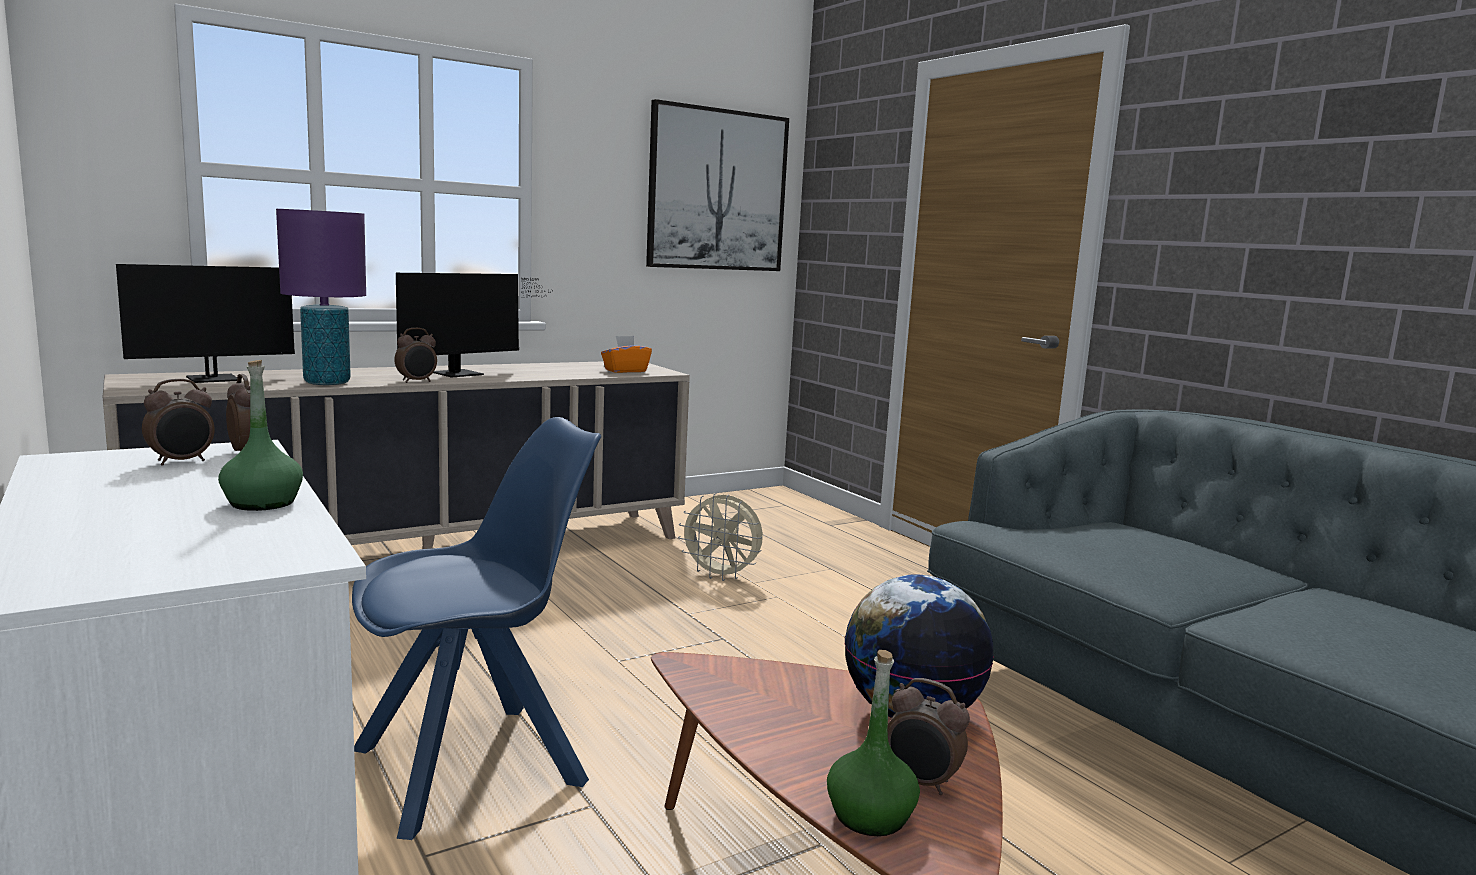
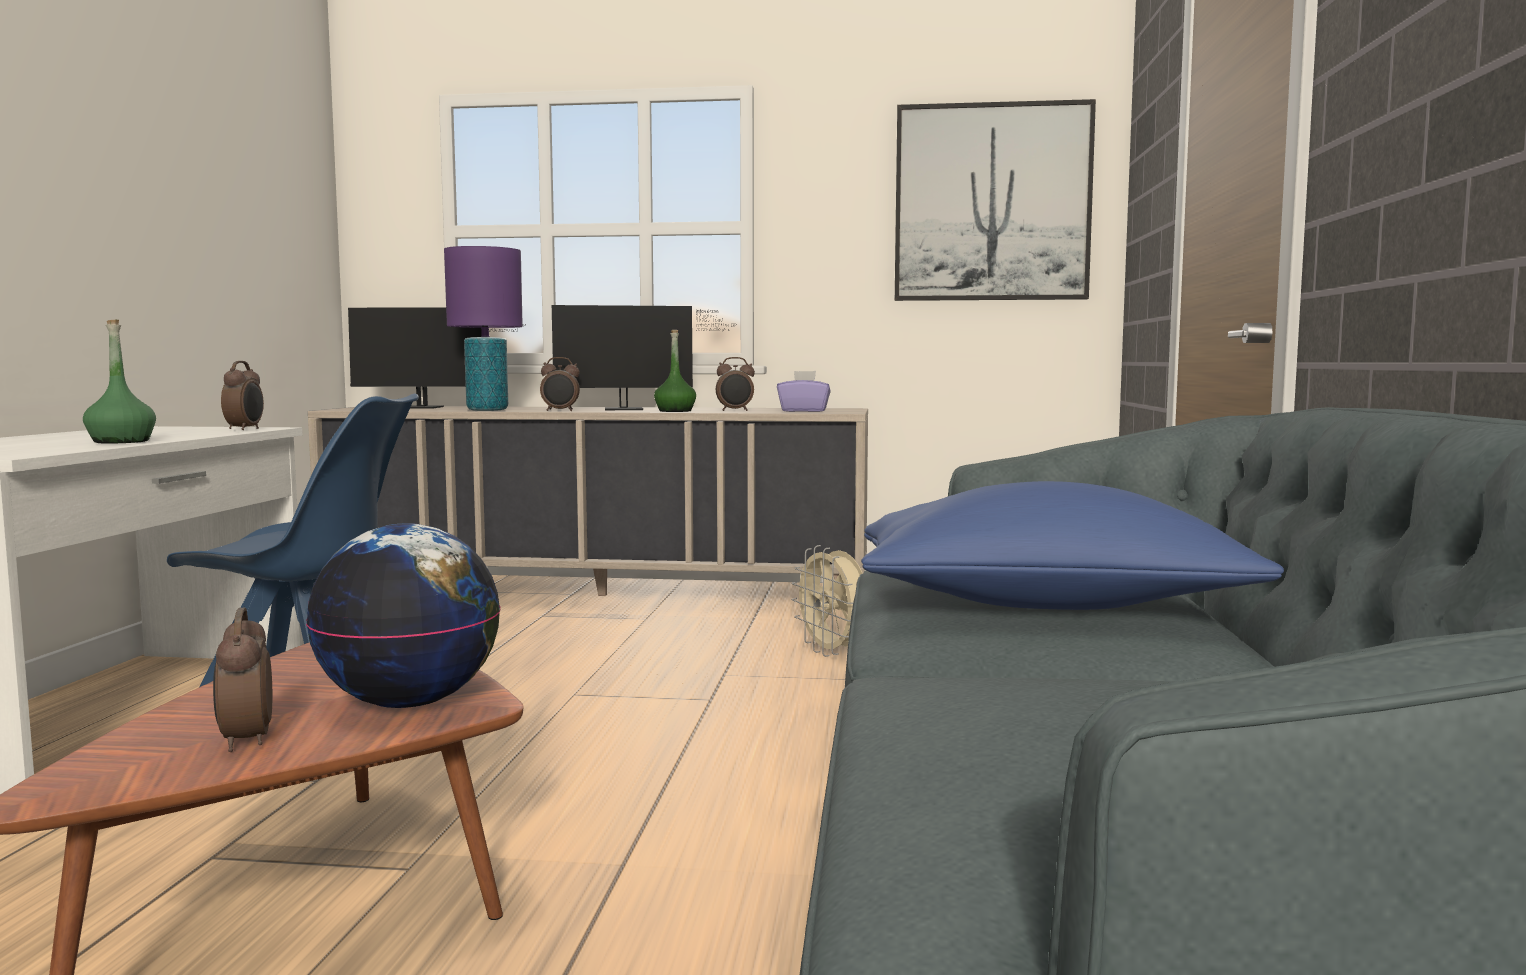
camera: 40 degrees right, 5 degrees down
(182, 462) = (188, 430): alarm clock -> alarm clock (735, 411)
(625, 371) = (804, 411): orange tissue box -> purple tissue box
(870, 816) = (138, 745): green bottle -> green bottle (675, 411)
(1153, 553) = (1050, 606): none -> blue pillow

